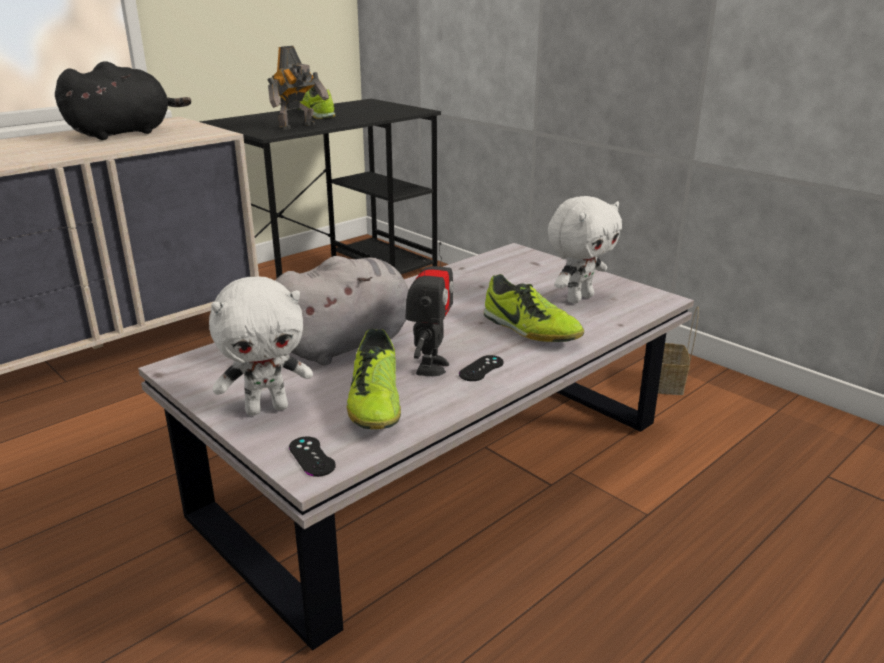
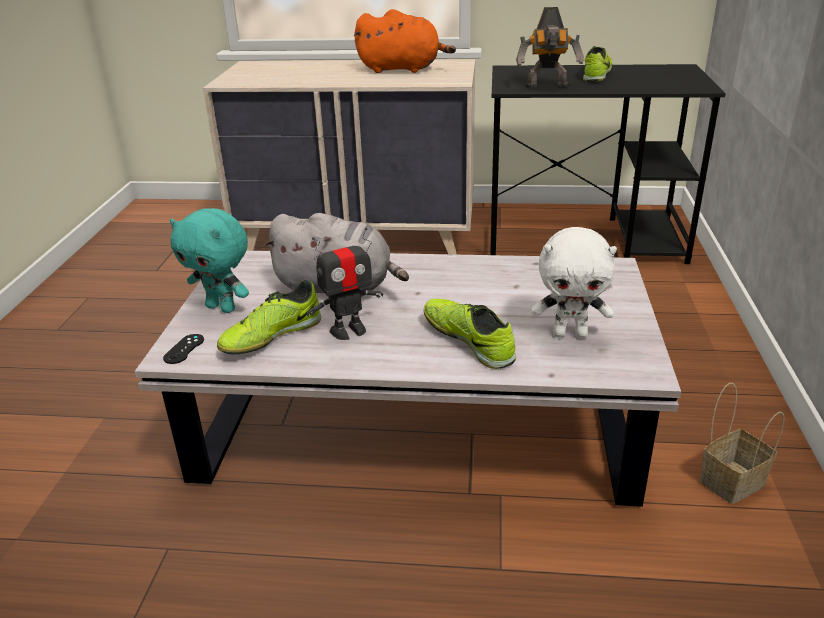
camera: 50 degrees right, 5 degrees up
(124, 133) = (402, 69): black plush toy -> orange plush toy
(267, 408) = (222, 307): white plush toy -> turquoise plush toy
(481, 368) = (373, 350): black game controller -> none
(530, 330) = (468, 340): shoe -> shoe turned 135 degrees clockwise

